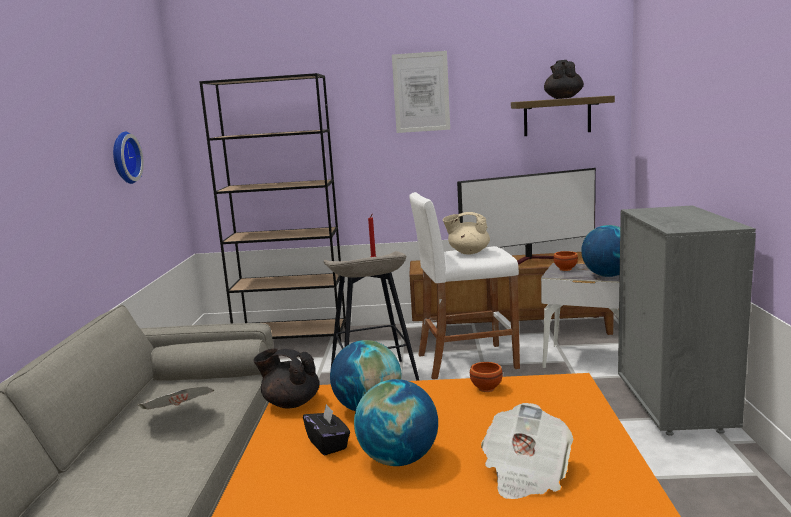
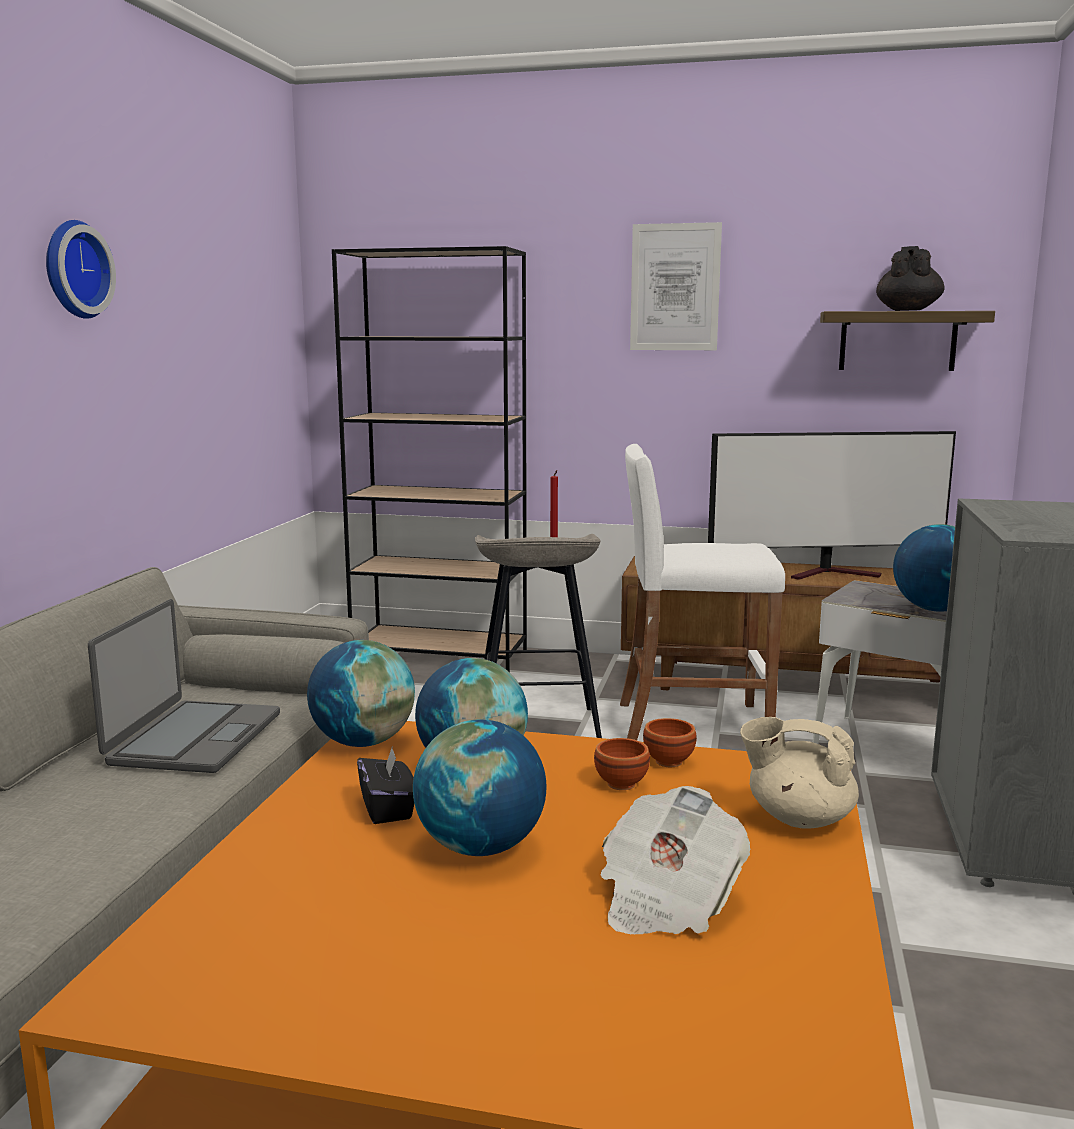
camera: 10 degrees right, 0 degrees up
(123, 158) = (202, 355): wall clock -> wall clock (73, 269)
(179, 417) = (193, 738): newspaper -> laptop
(290, 403) = (363, 742): black teapot -> globe
(468, 252) = (708, 548): beige teapot -> beige teapot (798, 818)
(565, 269) = (868, 592): brown bowl -> brown bowl (619, 784)

